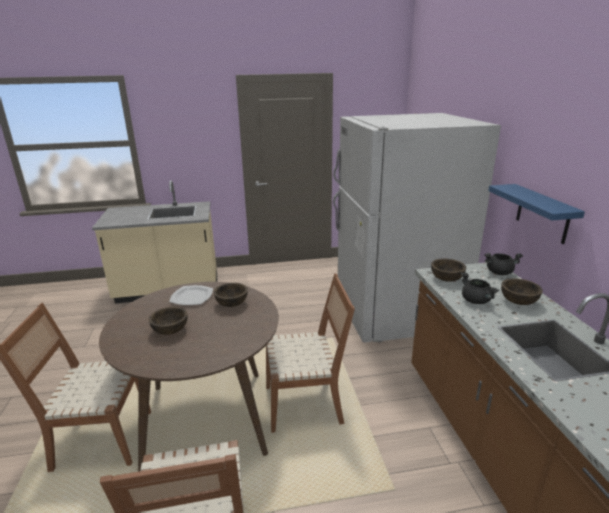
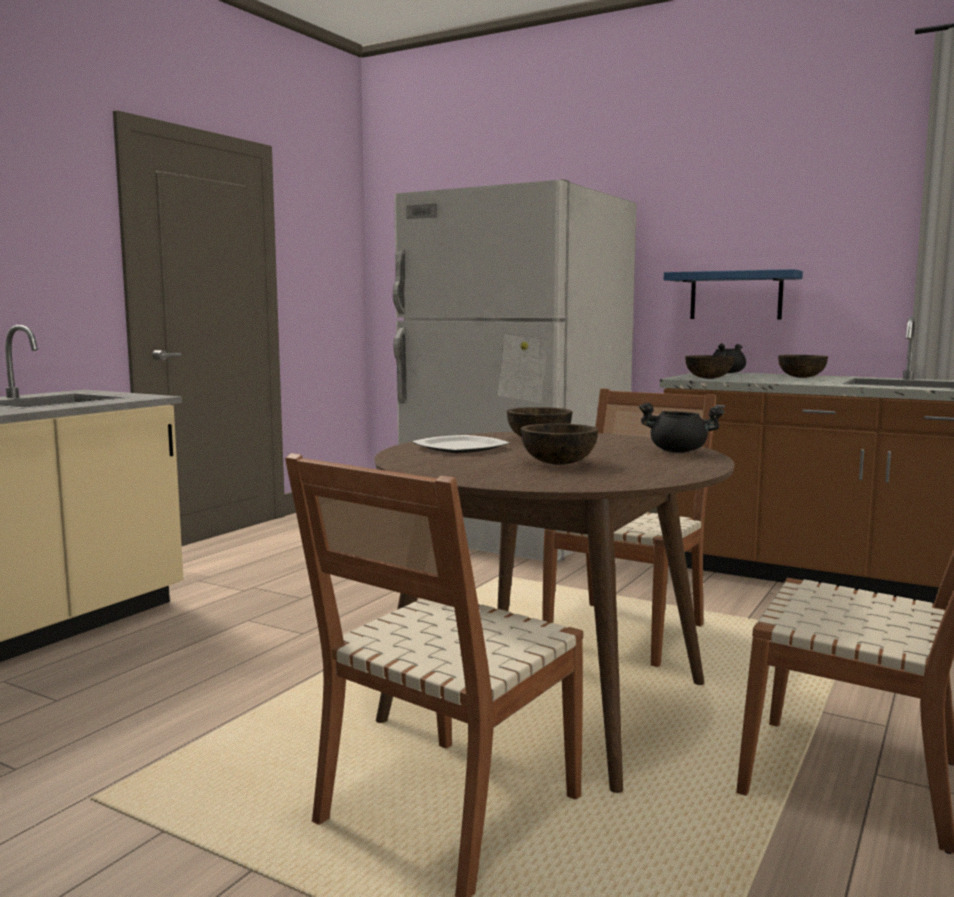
camera: 50 degrees left, 15 degrees down
(476, 301) = (779, 380): black cooking pot -> black cooking pot (679, 452)

